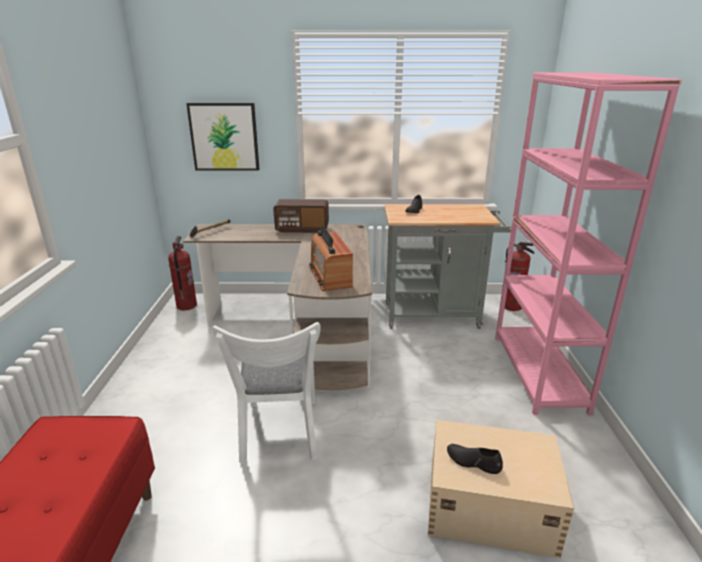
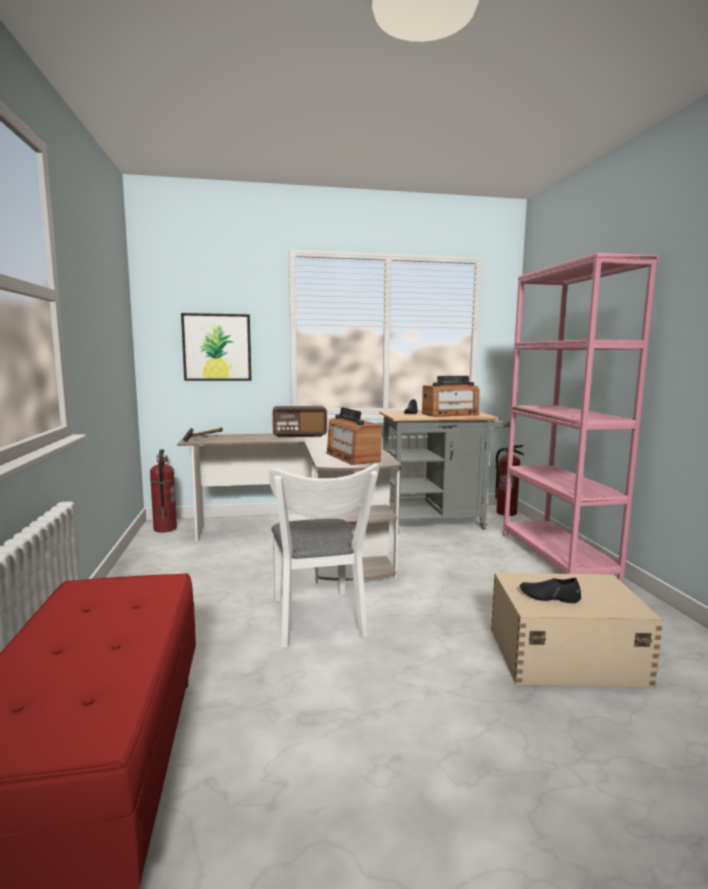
camera: 10 degrees left, 15 degrees down
(453, 216) = (450, 414): none -> radio

